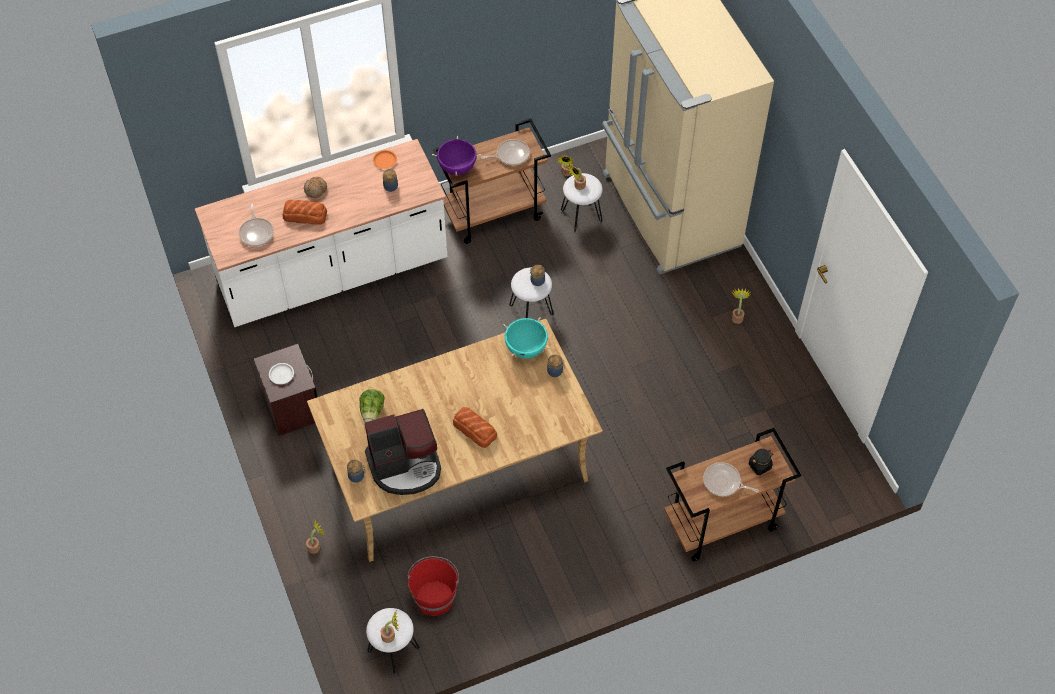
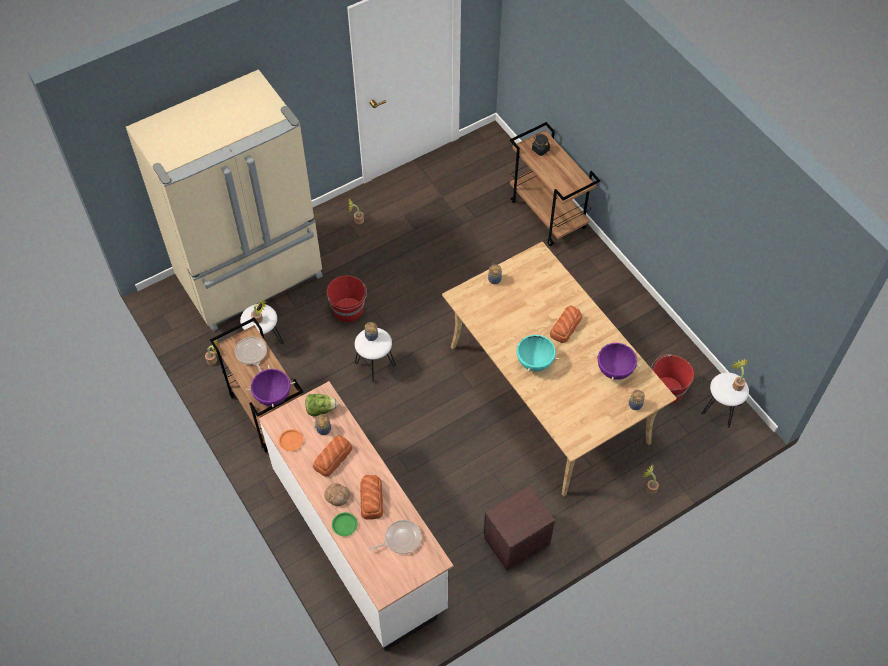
camera: 100 degrees left, 0 degrees up
(281, 375) = (523, 517): white plate -> none
(284, 192) = (345, 525): none -> green plate
(358, 191) = (333, 457): none -> bread
(372, 411) = (569, 405): lettuce -> lettuce (320, 409)
(405, 466) = (614, 370): coffee machine -> purple cooking pot
(526, 348) = (476, 302): turquoise cooking pot -> turquoise cooking pot (534, 362)
(609, 294) = (348, 310): none -> red bucket
(723, 482) = (560, 169): frying pan -> none

